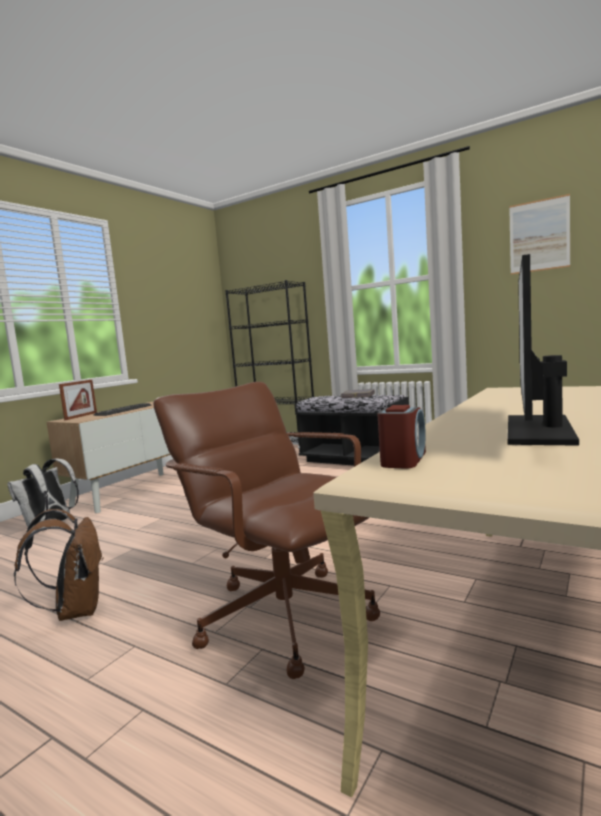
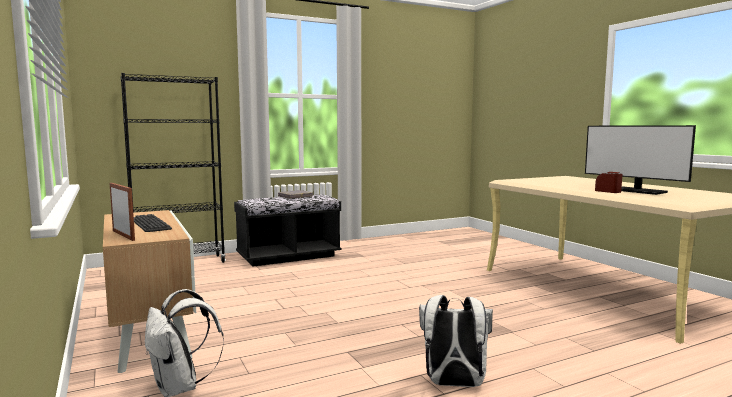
camera: 60 degrees left, 0 degrees up
(75, 610) = (453, 384): brown backpack -> white backpack
(285, 615) = (533, 326): brown office chair -> none
(403, 460) = (668, 200): alarm clock -> alarm clock (608, 191)
(539, 235) = (401, 81): picture -> none

